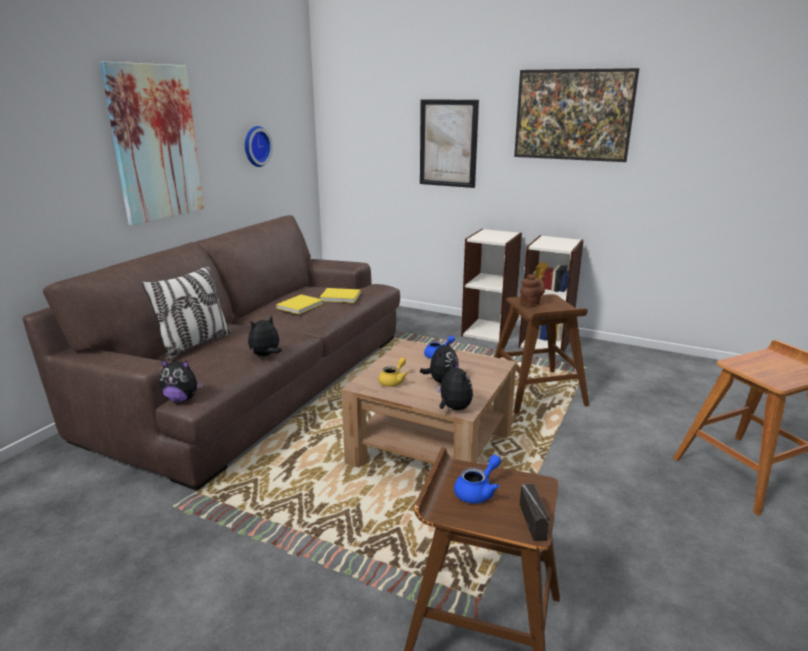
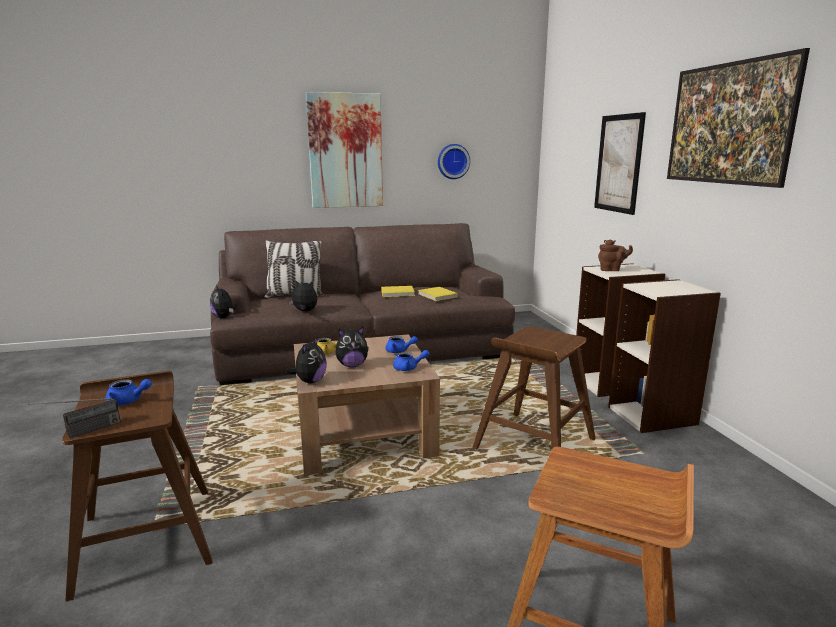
camera: 50 degrees right, 5 degrees down
(481, 364) = (409, 368): none -> blue teapot
(531, 303) = (534, 336): brown teapot -> brown teapot (611, 270)

